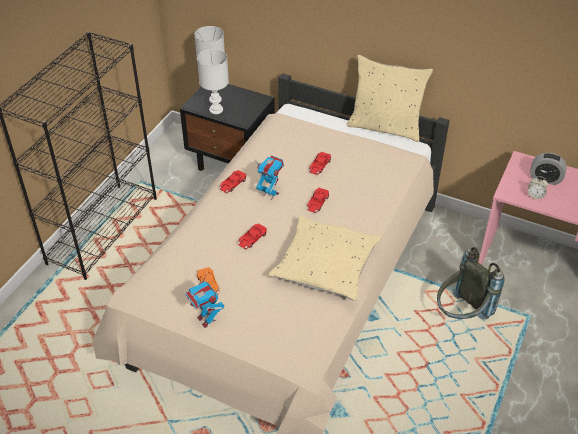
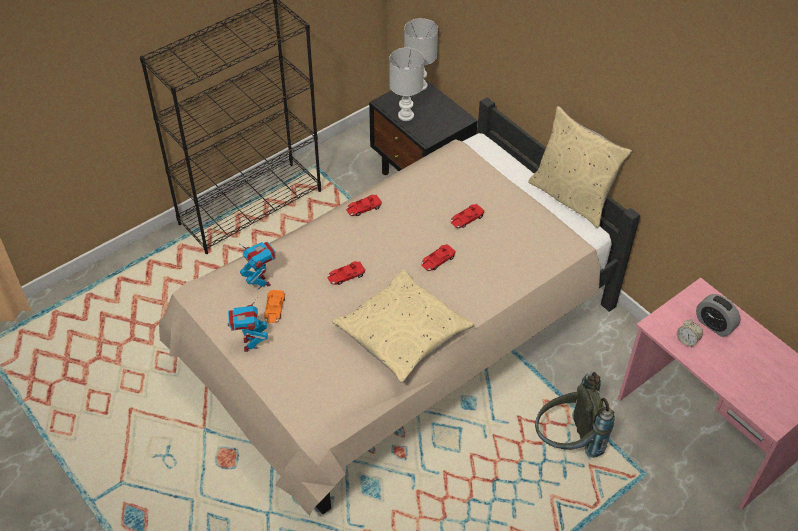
camera: 25 degrees right, 5 degrees up
(270, 194) = (394, 233): toy robot -> toy robot (261, 282)

